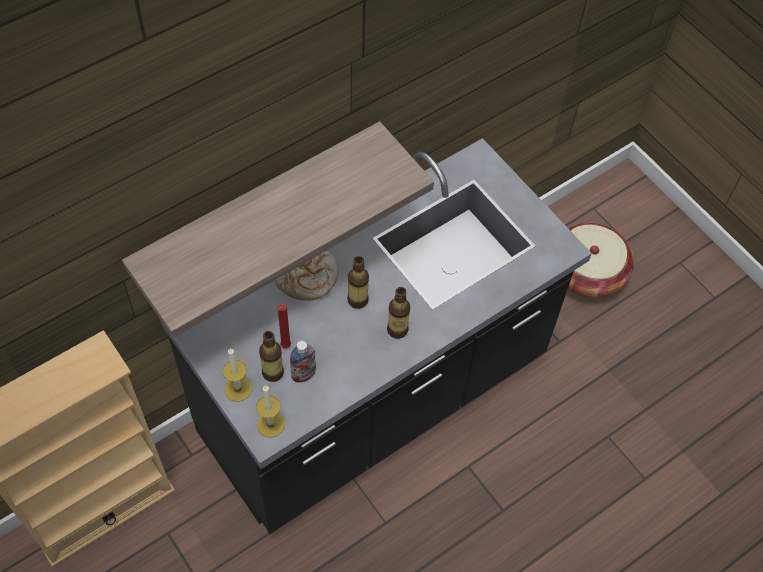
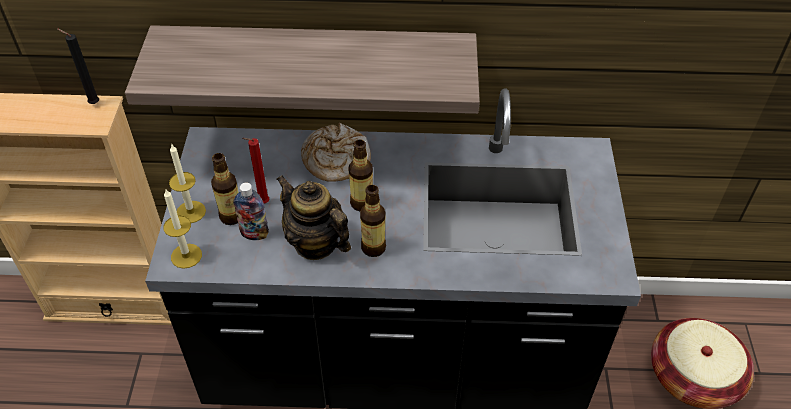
camera: 40 degrees right, 10 degrees down
(87, 352) = (92, 103): none -> black candle
(354, 353) = (315, 243): none -> teapot

